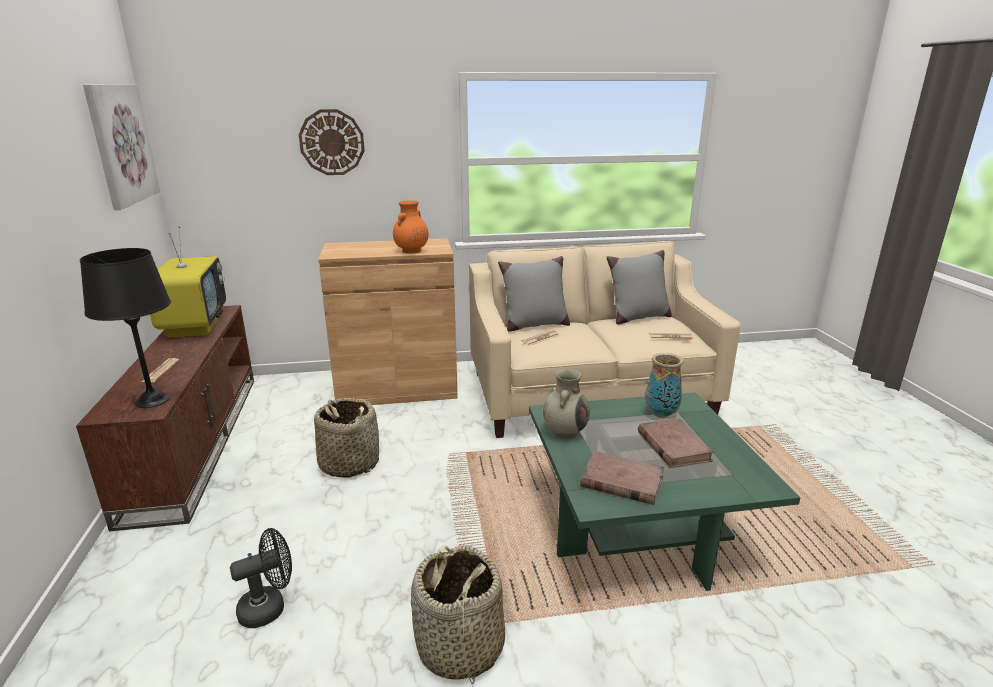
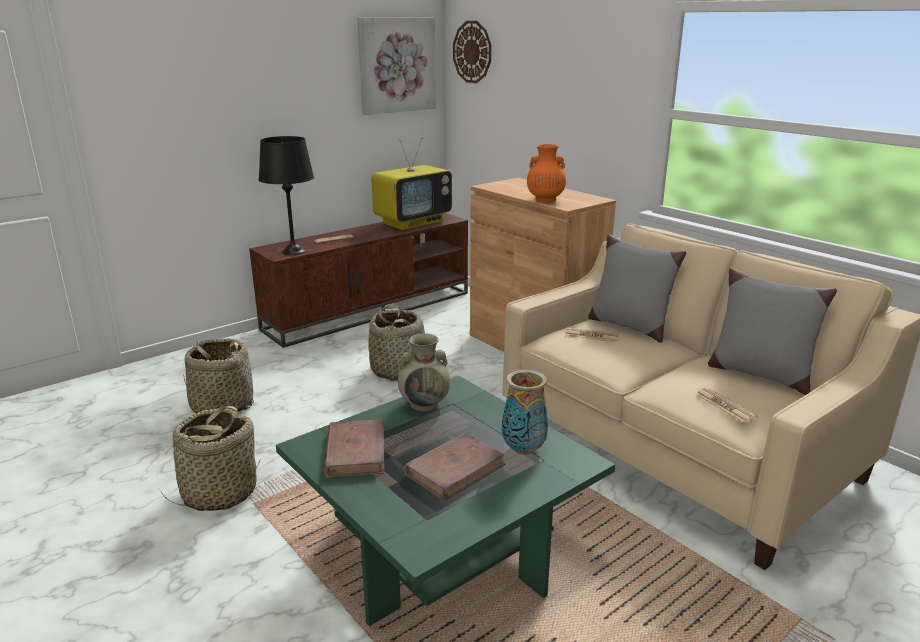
camera: 60 degrees right, 0 degrees up
(269, 607) = (222, 406): black fan -> basket
(332, 142) = (554, 78): wall clock -> wall clock (472, 52)

